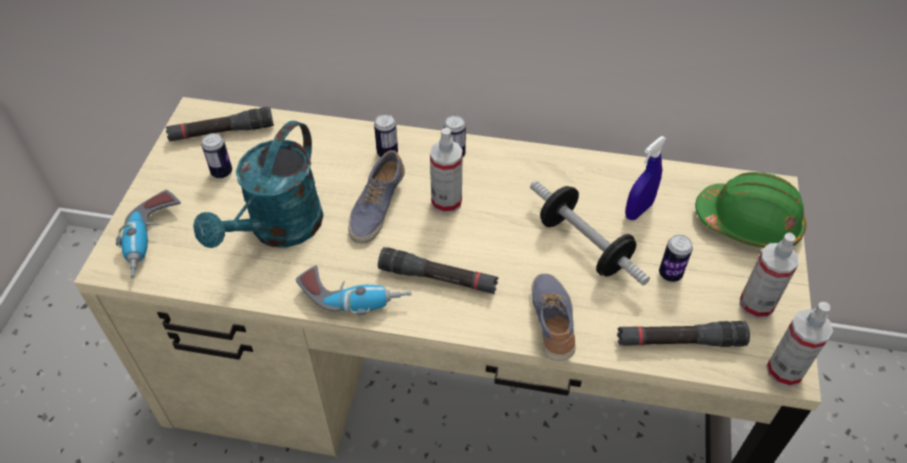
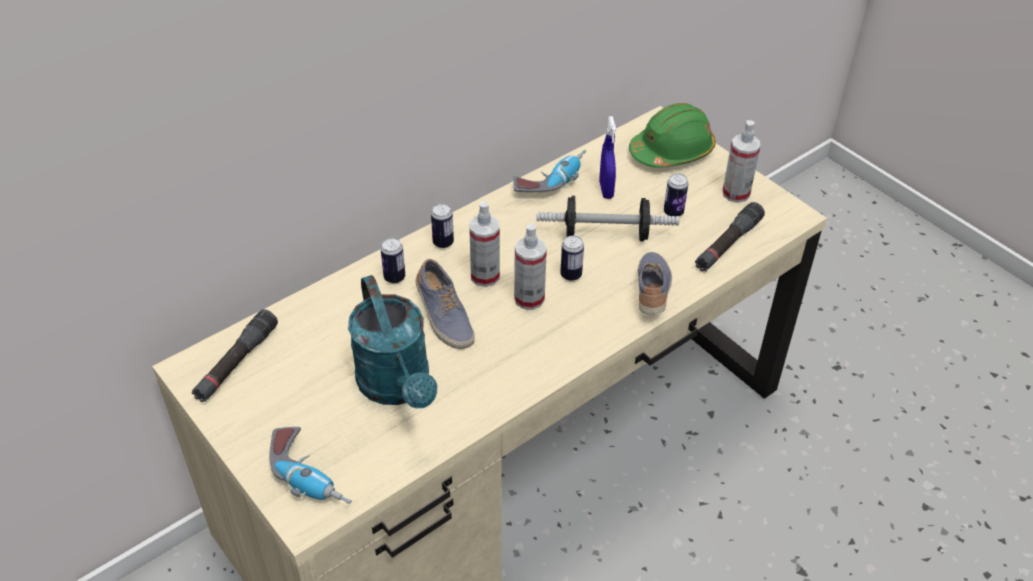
camera: 50 degrees left, 5 degrees down
(222, 172) = (286, 388): can -> can (571, 275)
(354, 296) = (517, 380): power drill -> power drill (551, 180)
(438, 278) = (551, 324): black flashlight -> none
(553, 322) = (653, 291): shoe -> shoe turned 60 degrees clockwise
(784, 371) = (793, 216): spray bottle -> spray bottle (529, 299)

